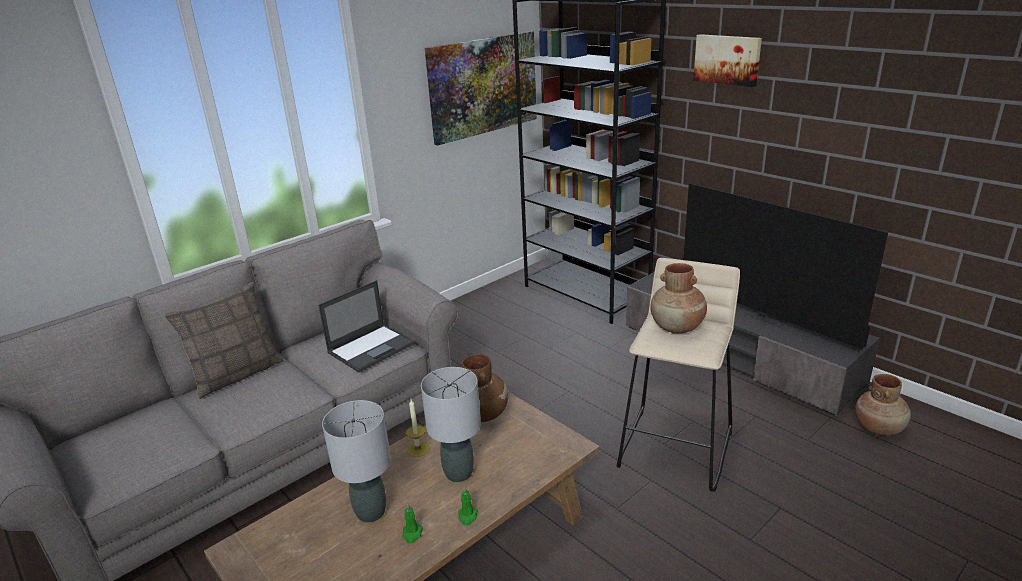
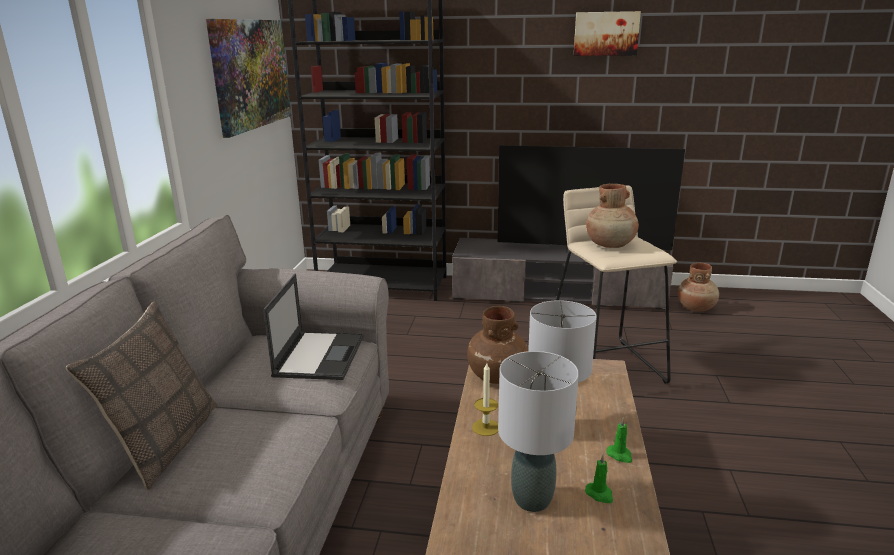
camera: 40 degrees left, 5 degrees down
(727, 59) = (507, 33): picture -> picture (606, 33)

